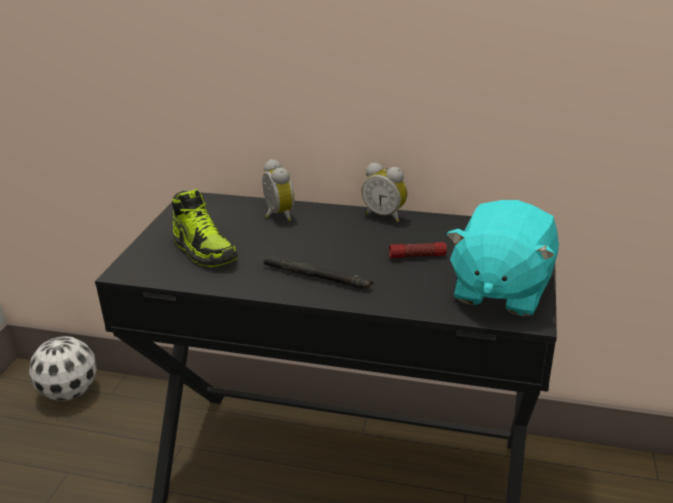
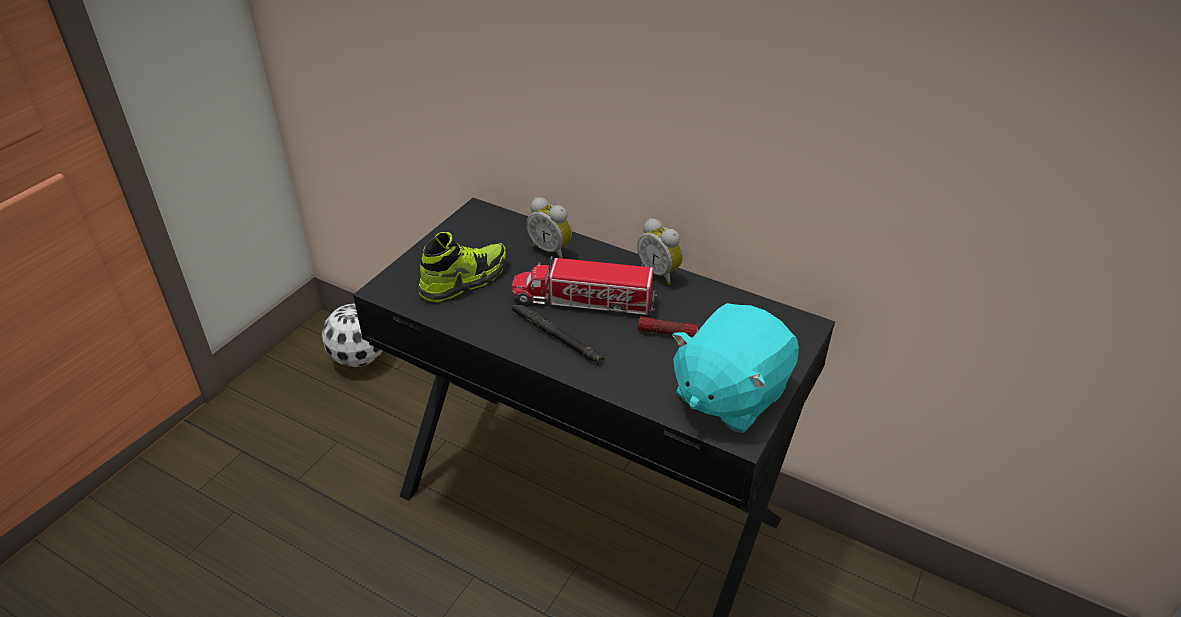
camera: 15 degrees right, 10 degrees up
(204, 250) = (464, 280): shoe -> shoe turned 105 degrees counterclockwise
(277, 215) = (551, 249): alarm clock -> alarm clock turned 135 degrees clockwise
(327, 246) = (583, 301): none -> toy truck

